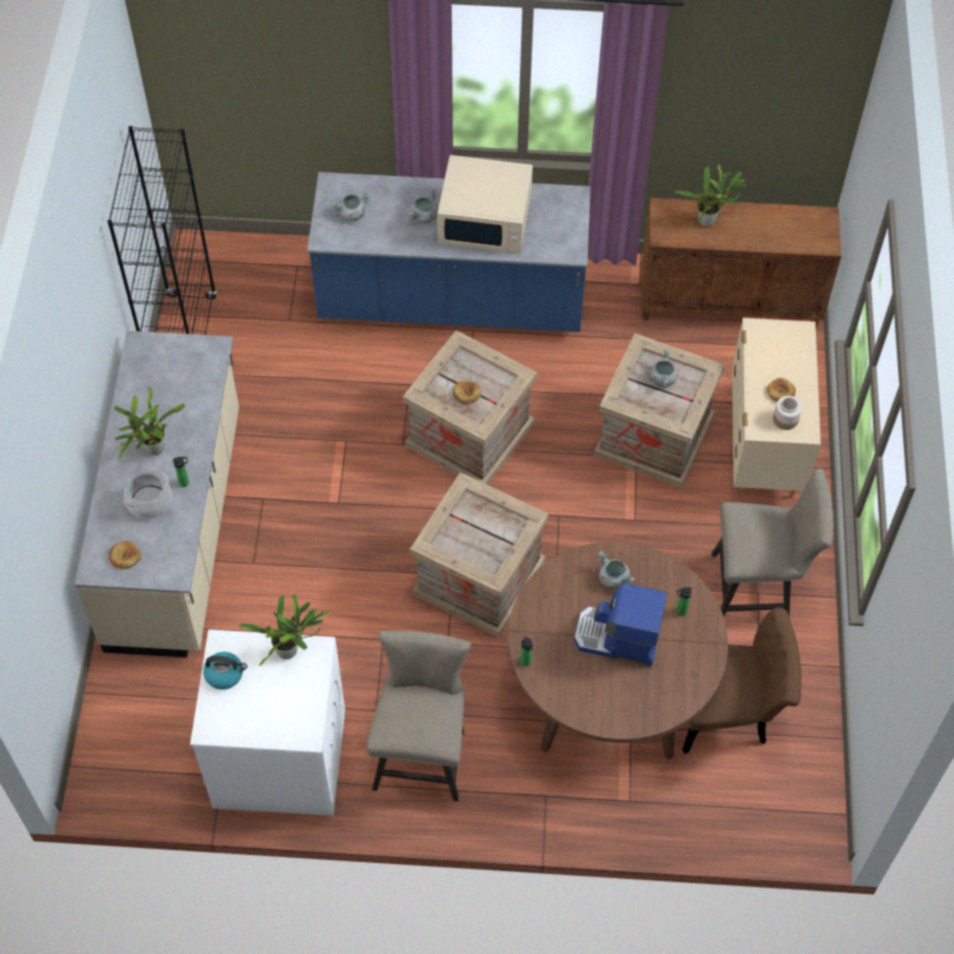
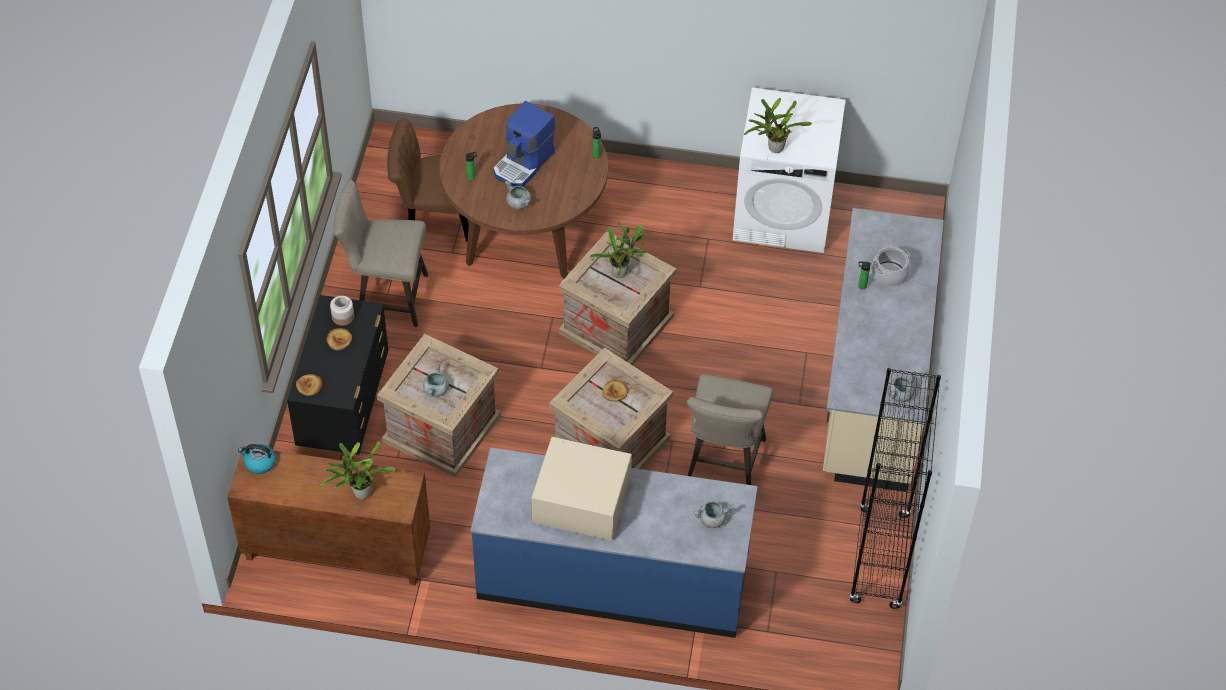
camera: 175 degrees left, 5 degrees down
(125, 556) = (906, 235): bread -> bread (309, 386)
(152, 450) = (891, 314): potted plant -> potted plant (621, 272)
(225, 674) = (822, 138): kettle -> kettle (259, 463)
(422, 752) = (674, 208): beige stool -> beige stool (723, 463)
(424, 216) = (641, 510): grey cooking pot -> grey cooking pot (900, 394)
(617, 638) = (524, 164): coffee machine -> coffee machine turned 105 degrees clockwise
(763, 445) = (345, 411): beige dresser -> black dresser

